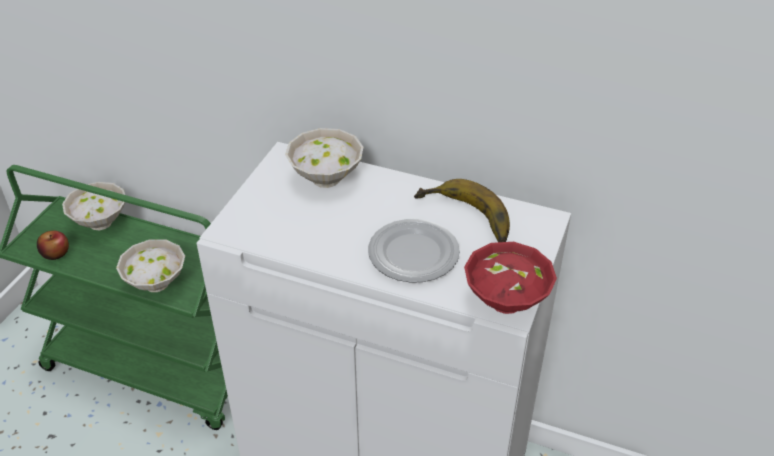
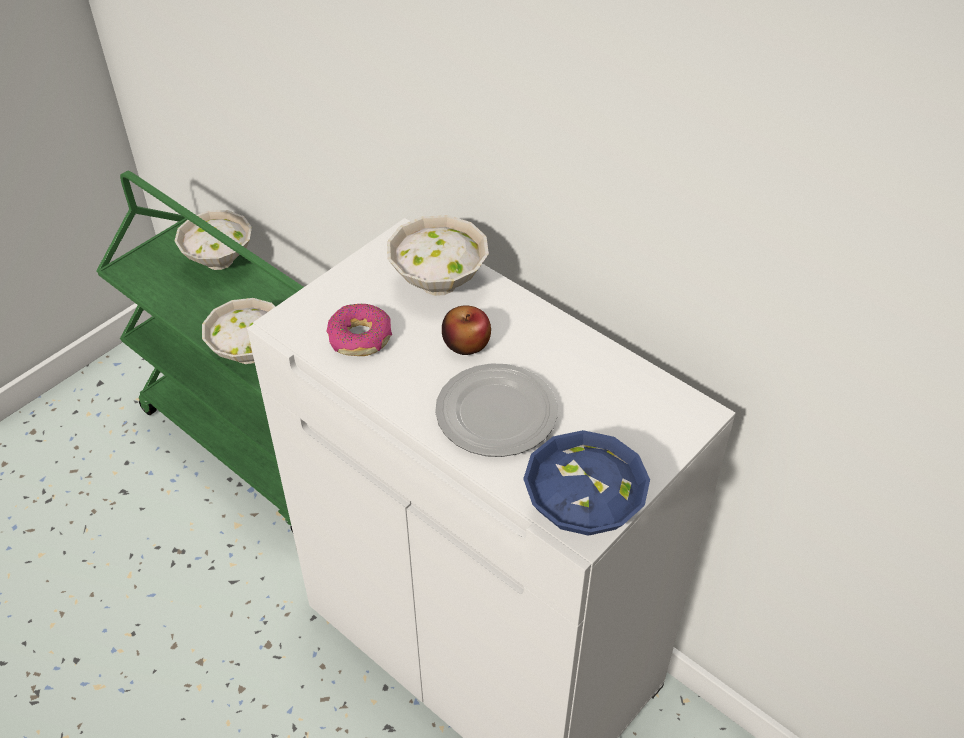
camera: 20 degrees right, 5 degrees up
(55, 253) = (156, 286): apple -> apple (466, 343)
(288, 229) = (360, 338): none -> donut
(463, 220) = (584, 384): banana -> none
(506, 303) = (582, 515): red bowl -> blue bowl

